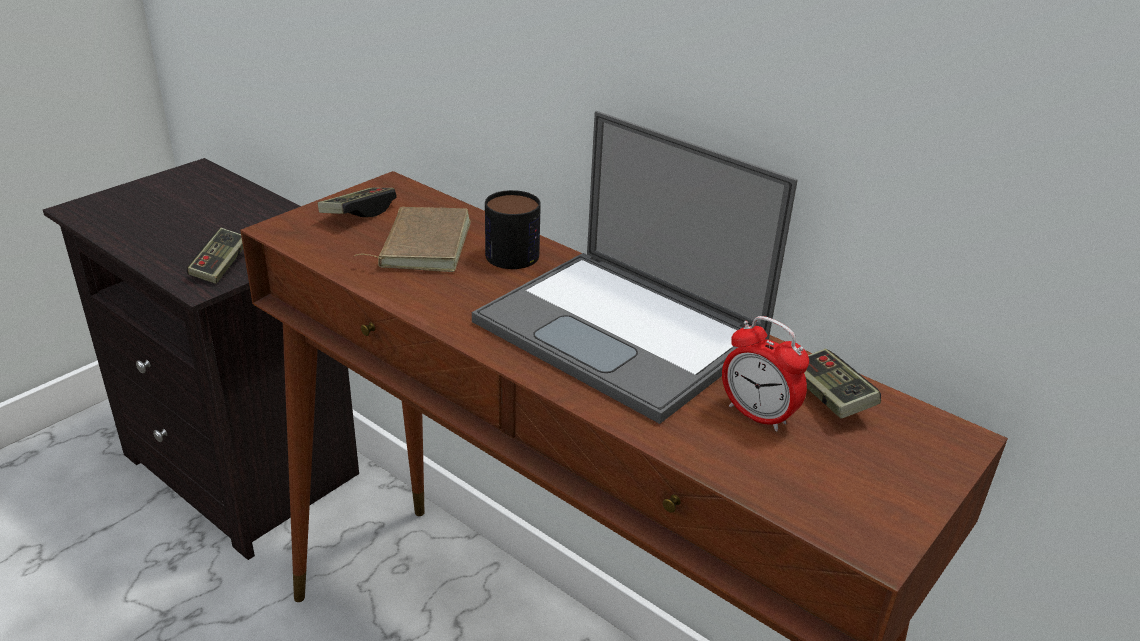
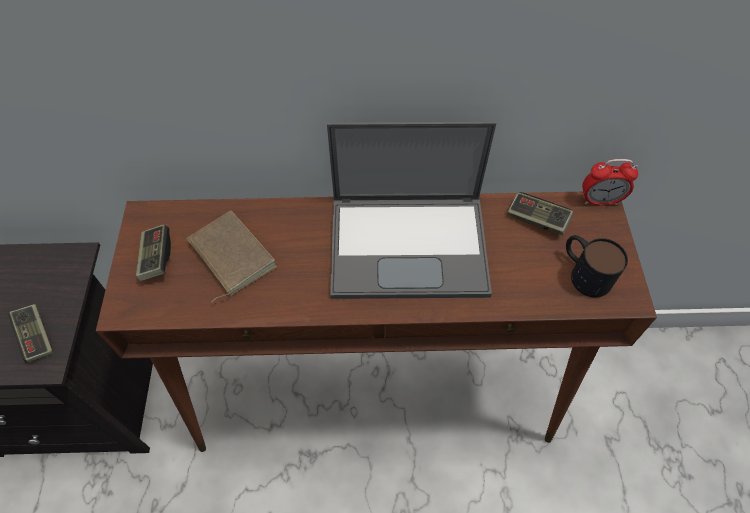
camera: 40 degrees left, 25 degrees up
(514, 249) = (286, 221): mug -> mug (583, 272)
(757, 415) = (521, 256): alarm clock -> alarm clock (599, 200)

